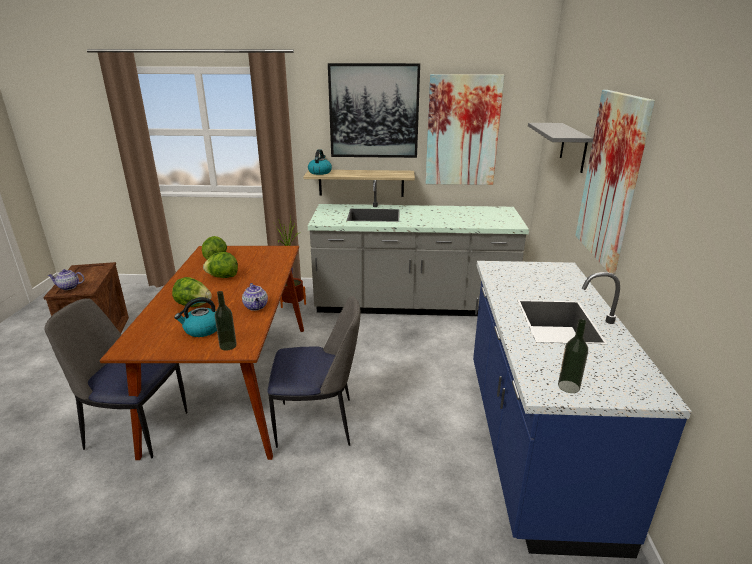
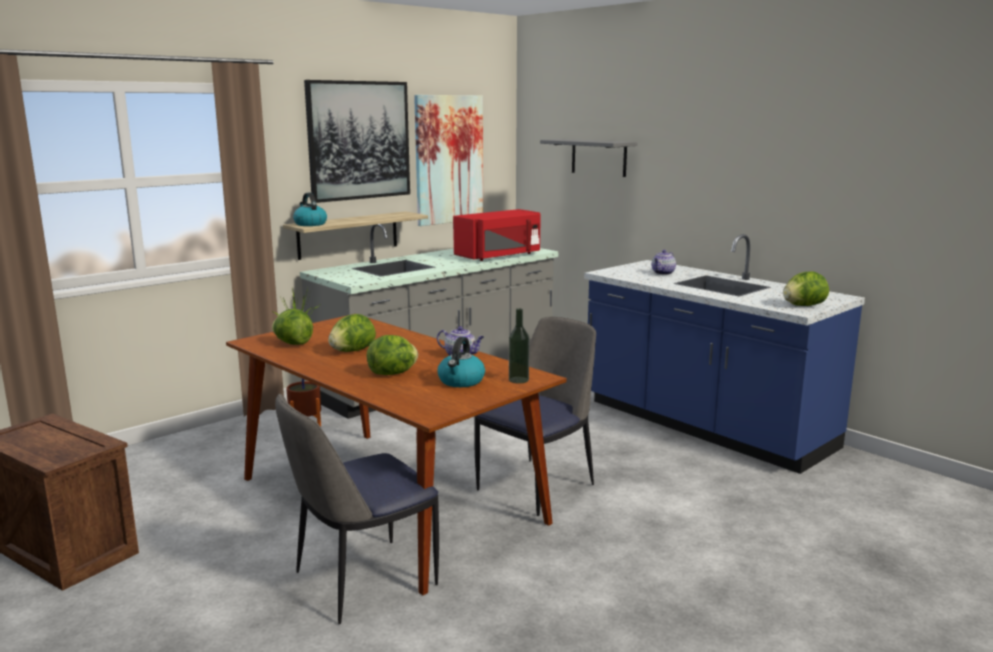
camera: 45 degrees left, 10 degrees down
(68, 287) = (58, 452): teapot -> teapot (663, 273)
(468, 222) = (499, 256): none -> red microwave
(568, 386) = (803, 306): bottle -> lettuce
(611, 179) = (684, 169): picture -> none

